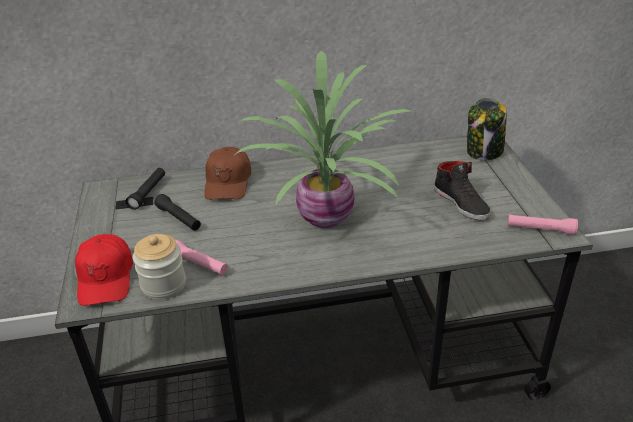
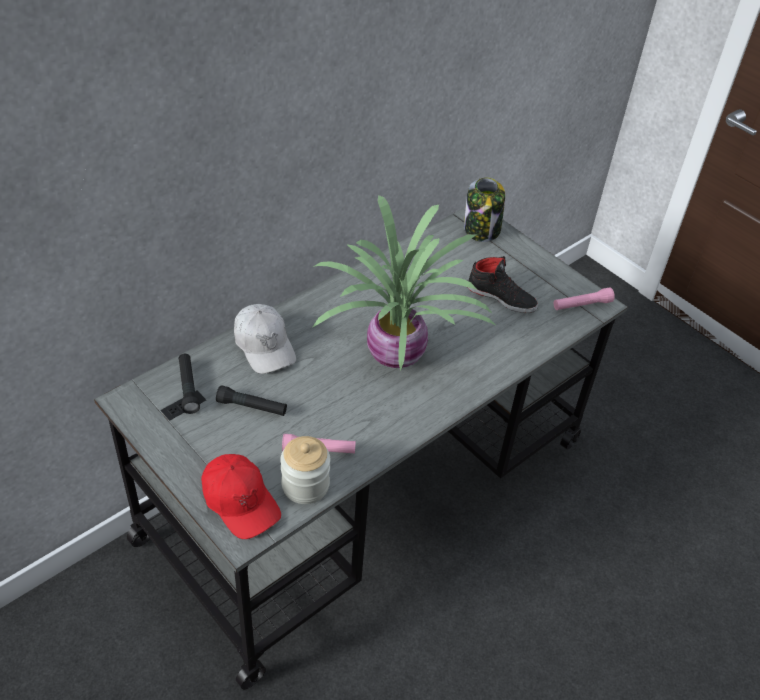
camera: 35 degrees left, 10 degrees up
(228, 182) = (264, 345): brown cap -> white cap

